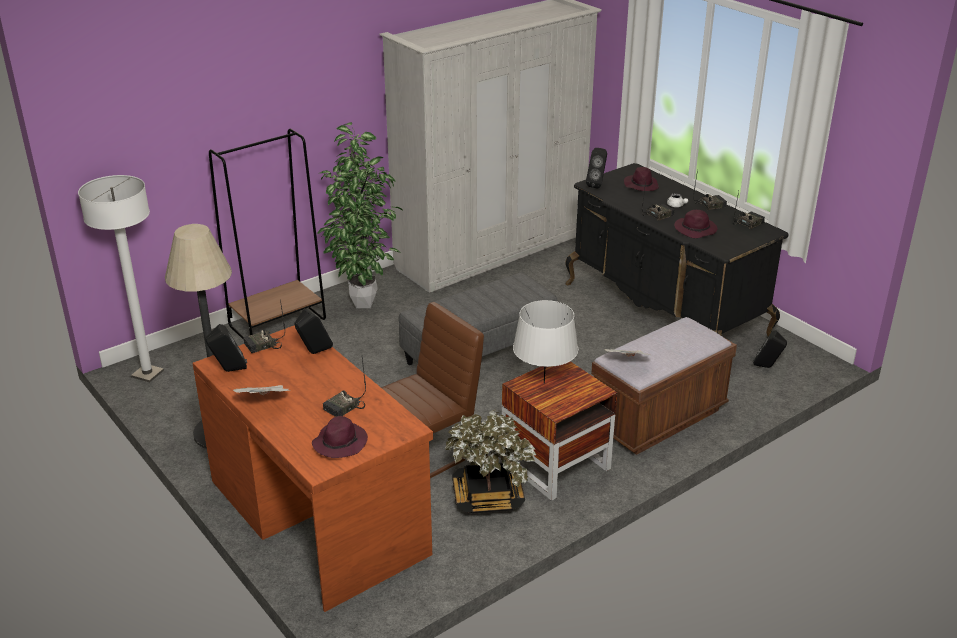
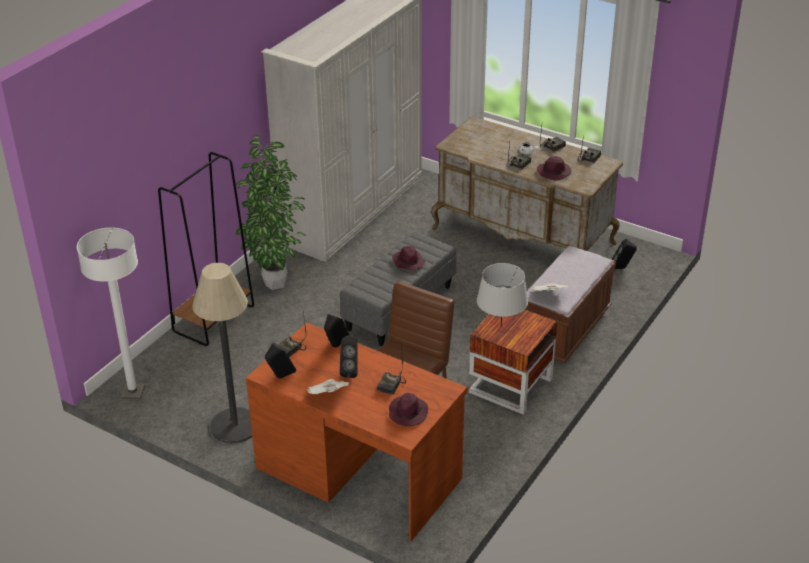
camera: 20 degrees left, 5 degrees up
(488, 497) = (476, 424): potted plant -> none
(597, 185) = (455, 144): black speaker -> black speaker (350, 371)
(641, 185) = (489, 138): purple hat -> purple hat (408, 262)
(665, 310) = (522, 236): black dresser -> beige dresser

